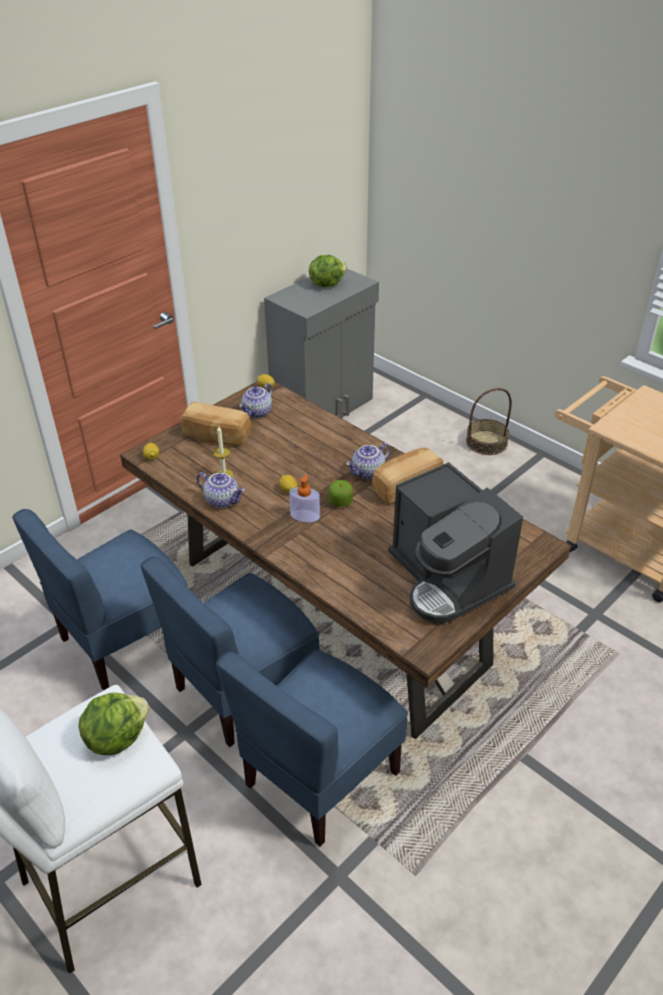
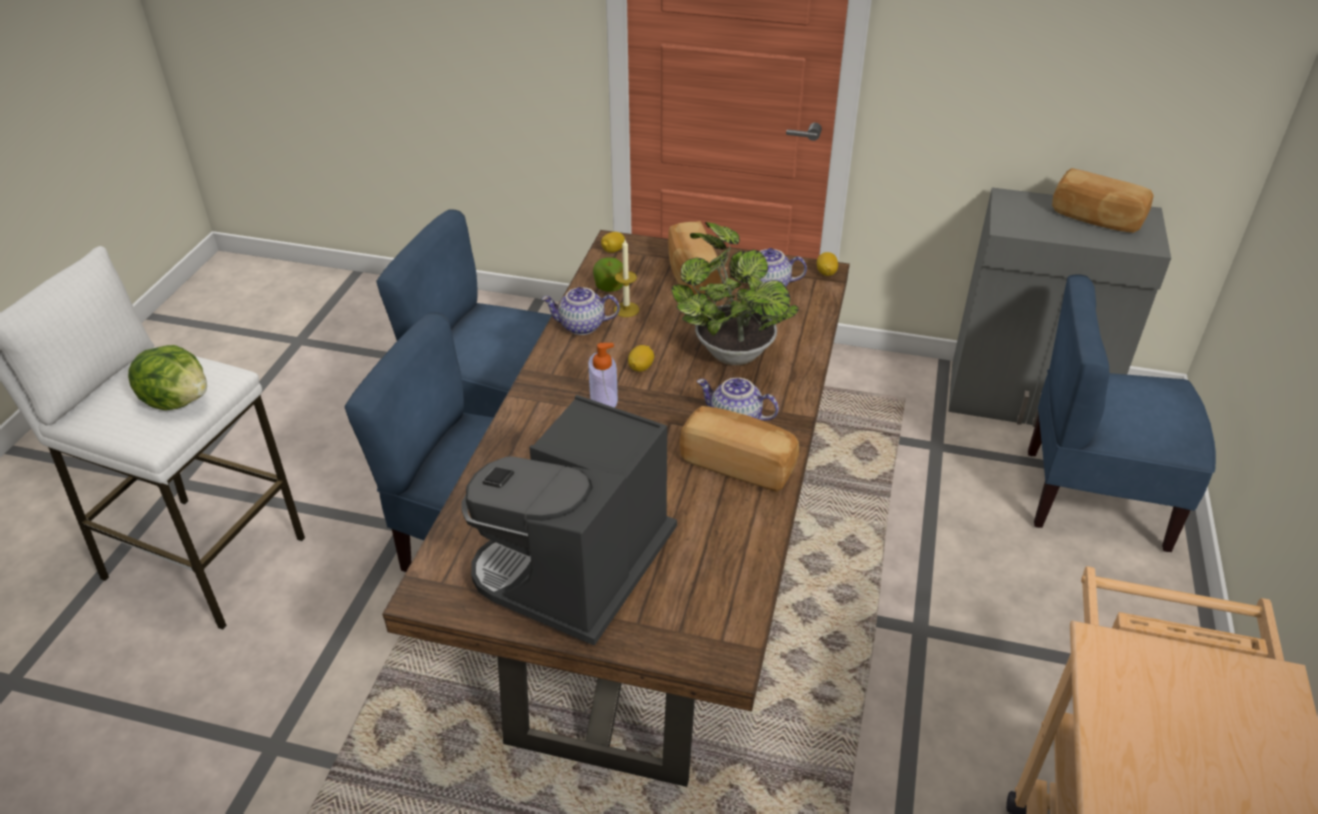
camera: 60 degrees right, 0 degrees up
(223, 500) = (581, 326): teapot -> teapot turned 90 degrees clockwise
(304, 450) = (730, 350): none -> potted plant
(320, 777) = (400, 670): blue chair -> blue chair (1094, 497)
(326, 284) = (1096, 219): lettuce -> bread
(340, 502) = (654, 417): apple -> apple (609, 287)
(486, 442) = (1158, 602): basket -> none

